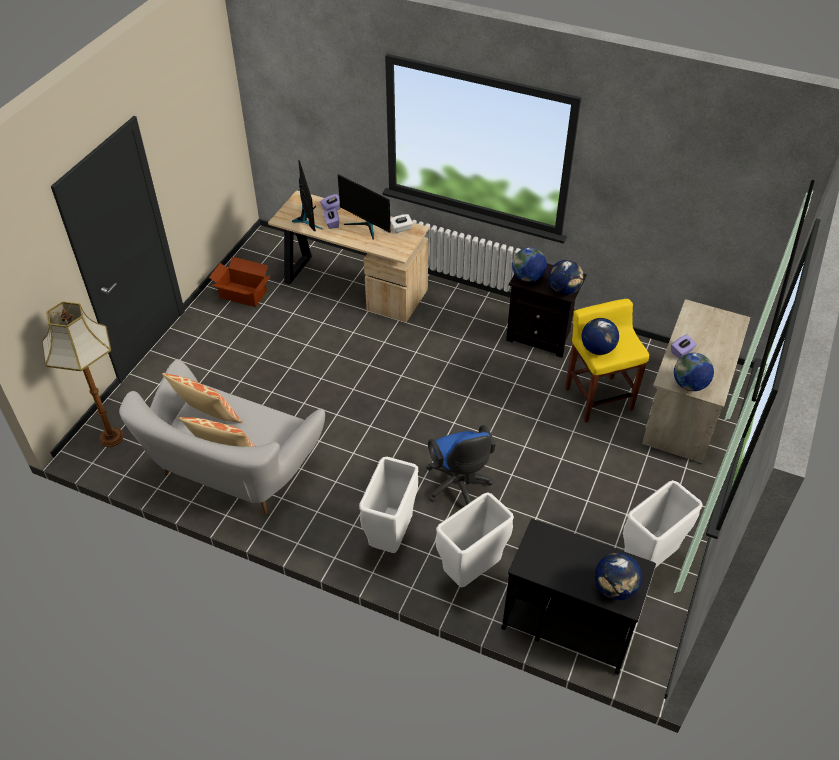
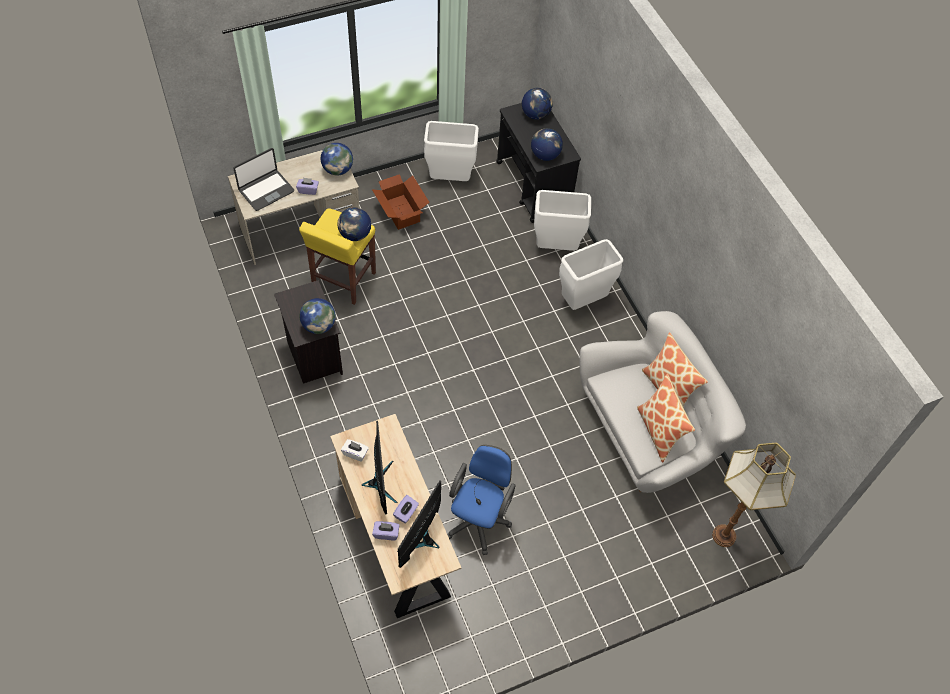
camera: 140 degrees left, 10 degrees up
(243, 295) = (501, 614): cardboard box -> cardboard box (401, 211)
(458, 487) = (508, 298): blue office chair -> blue office chair (479, 519)
(564, 290) = (309, 294): globe -> globe (545, 155)
(707, 328) = (266, 190): none -> laptop

